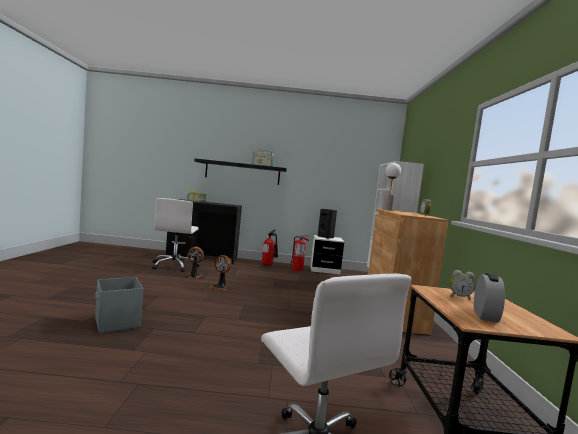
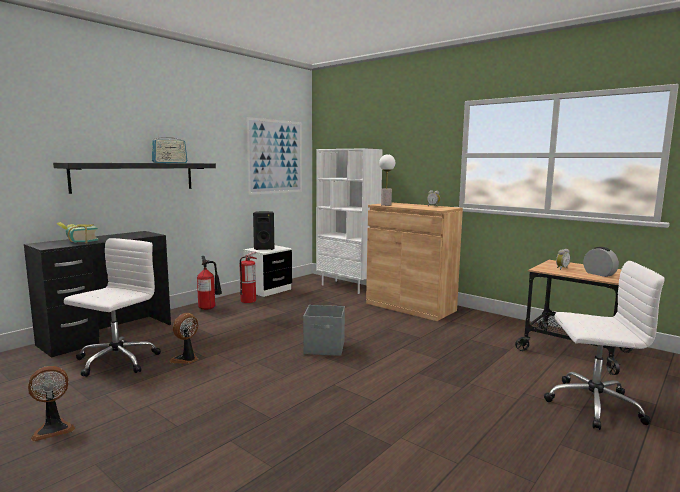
camera: 50 degrees left, 5 degrees up
(117, 323) = (303, 443): grey storage box -> grey storage box (325, 348)
(174, 266) = (116, 361): white office chair -> white office chair turned 105 degrees counterclockwise
(220, 287) = (253, 354): fan -> fan (53, 429)
(356, 171) = (275, 157): none -> picture

